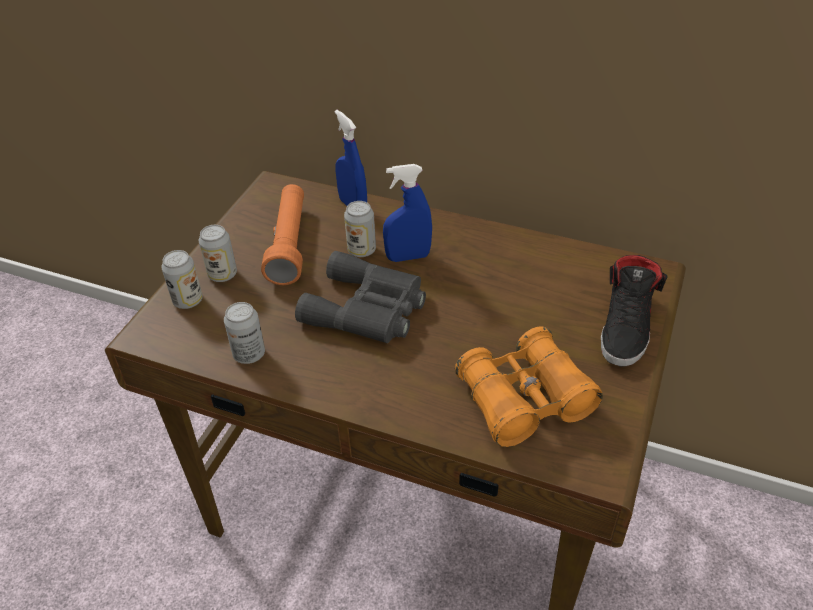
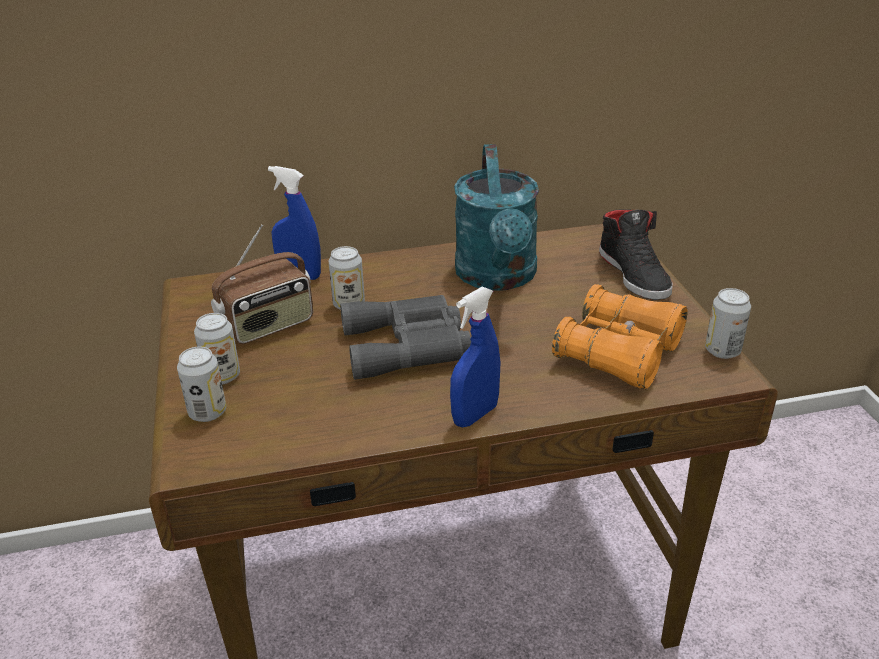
camera: 35 degrees left, 10 degrees down
(249, 354) = (331, 427): can -> can (722, 351)
(289, 244) = (268, 326): orange flashlight -> radio
(408, 257) = (400, 294): blue spray bottle -> blue spray bottle (475, 415)
(501, 275) = (498, 277): none -> turquoise watering can

